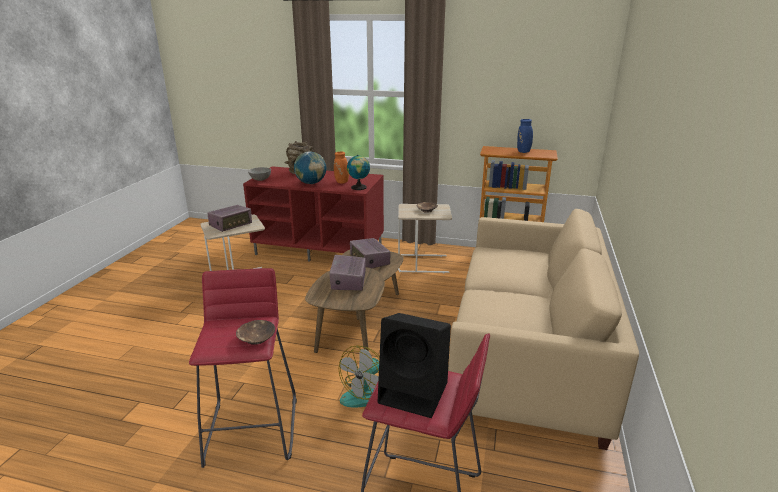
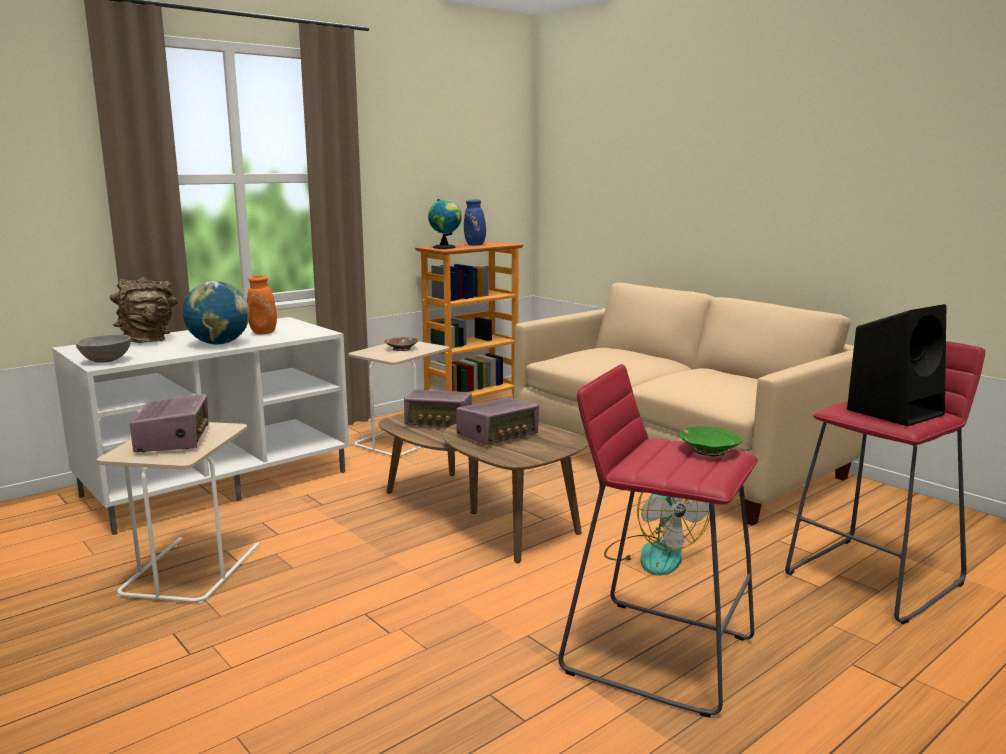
camera: 55 degrees left, 10 degrees down
(256, 338) = (708, 450): brown bowl -> green bowl
(320, 249) = (218, 482): red tv stand -> white tv stand
(348, 281) = (498, 435): radio -> radio turned 75 degrees counterclockwise
(359, 188) = (312, 331): globe -> globe (445, 247)

